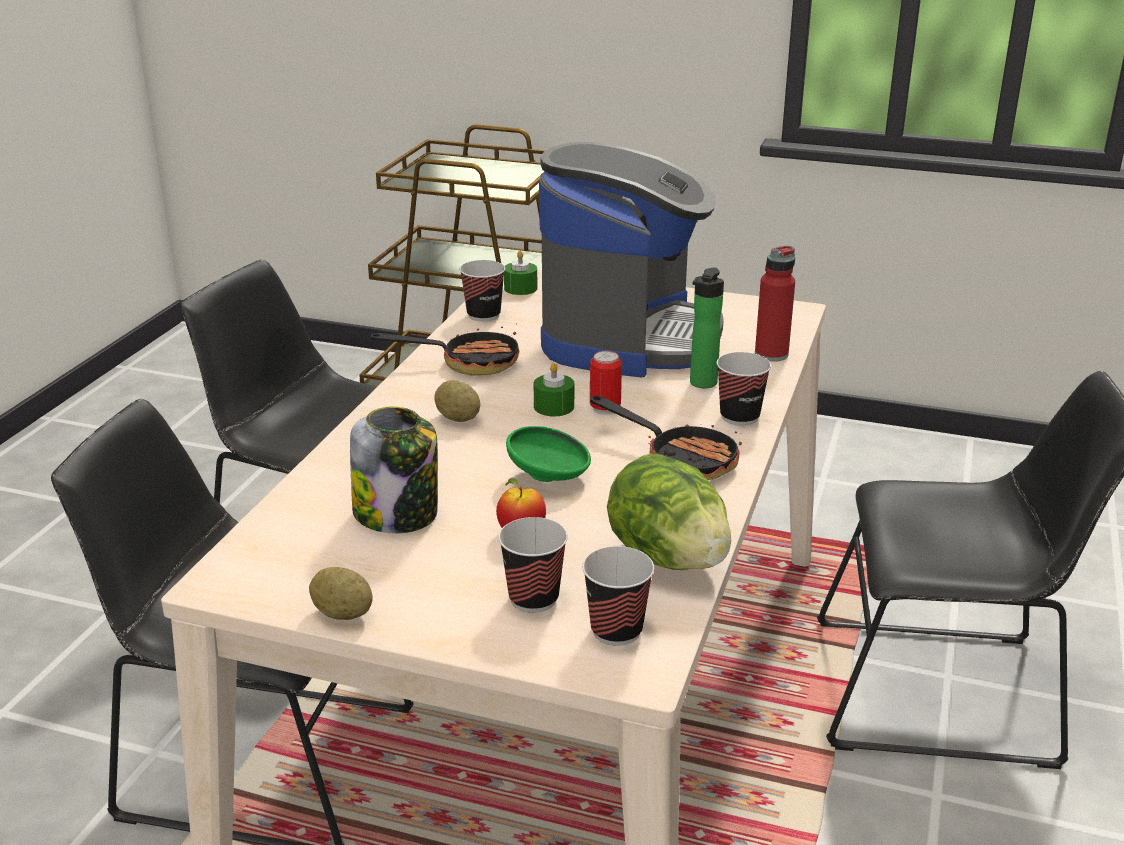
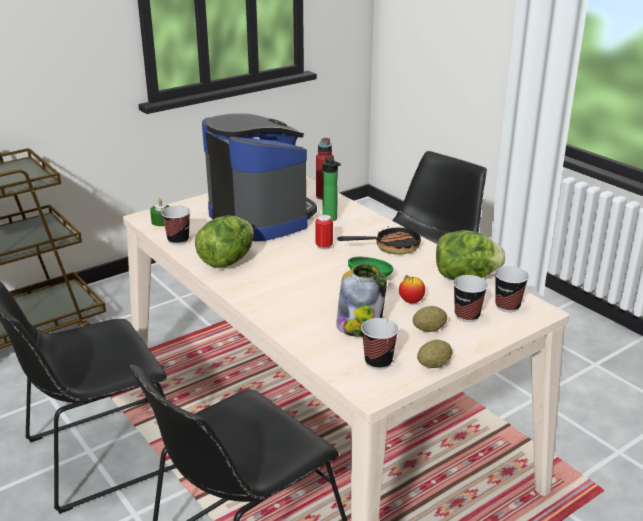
camera: 55 degrees left, 0 degrees up
(458, 418) = (284, 282): potato -> potato (429, 329)
(468, 362) = (227, 261): frying pan -> lettuce
(554, 406) = (305, 256): green candle -> none
(739, 417) = (370, 223): cup -> cup (378, 362)

